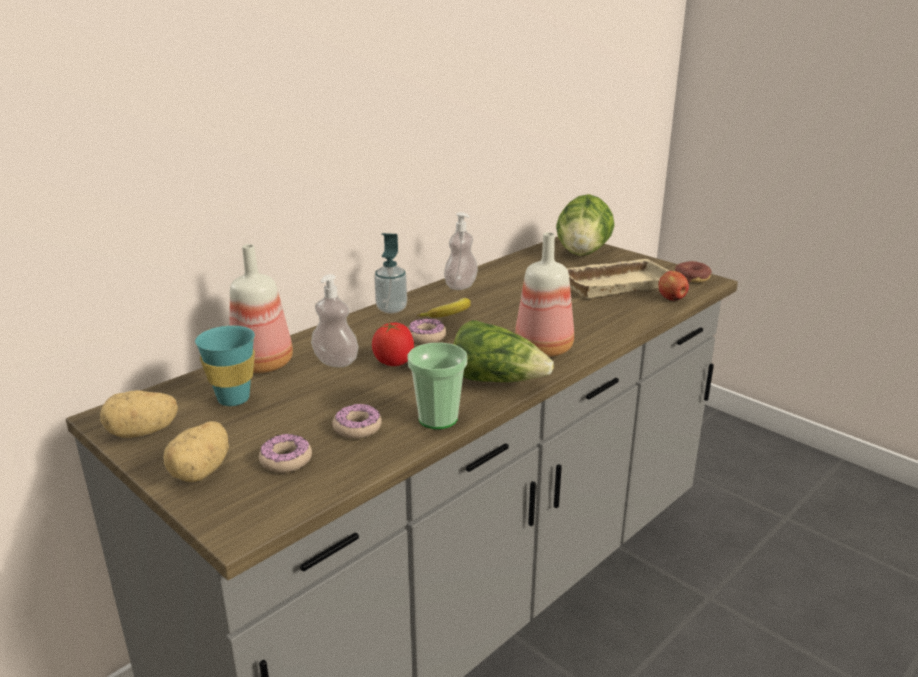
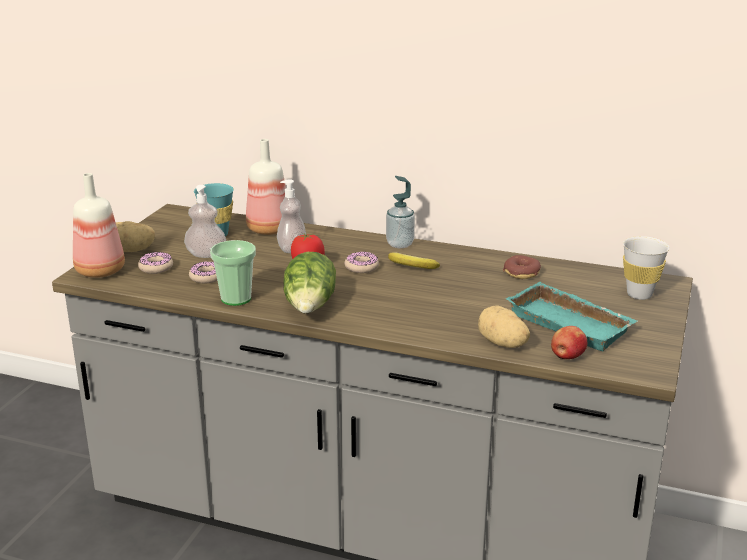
camera: 65 degrees right, 0 degrees up
(143, 433) = (162, 225): potato -> potato (502, 344)
(460, 286) = (477, 258): soap dispenser -> soap dispenser (206, 254)
(545, 348) = (384, 315): bottle -> bottle (101, 271)
(583, 253) = (639, 294): lettuce -> white cup
(616, 283) = (572, 323): beige tray -> turquoise tray
(692, 278) = (645, 361): donut -> donut (521, 273)

